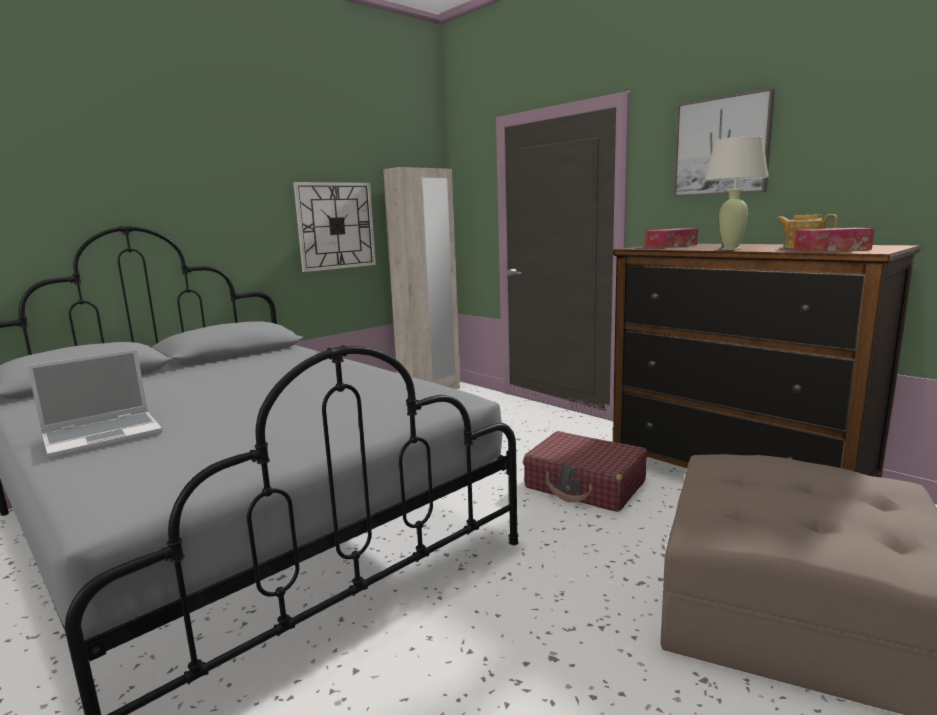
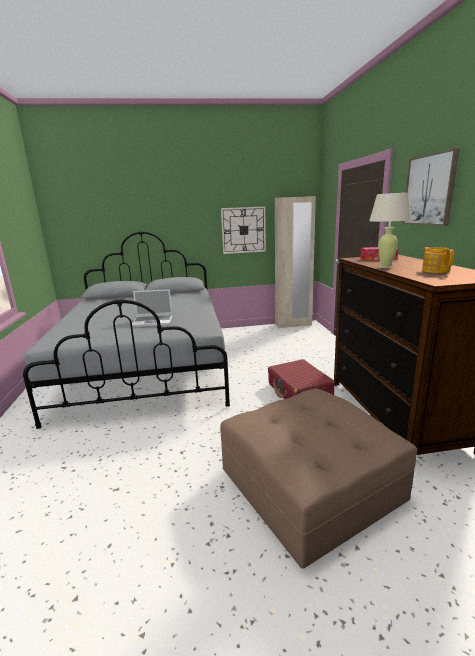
camera: 35 degrees right, 5 degrees up
(104, 436) = (85, 318): laptop -> laptop (153, 322)
(831, 249) = (431, 276): tissue box -> none

